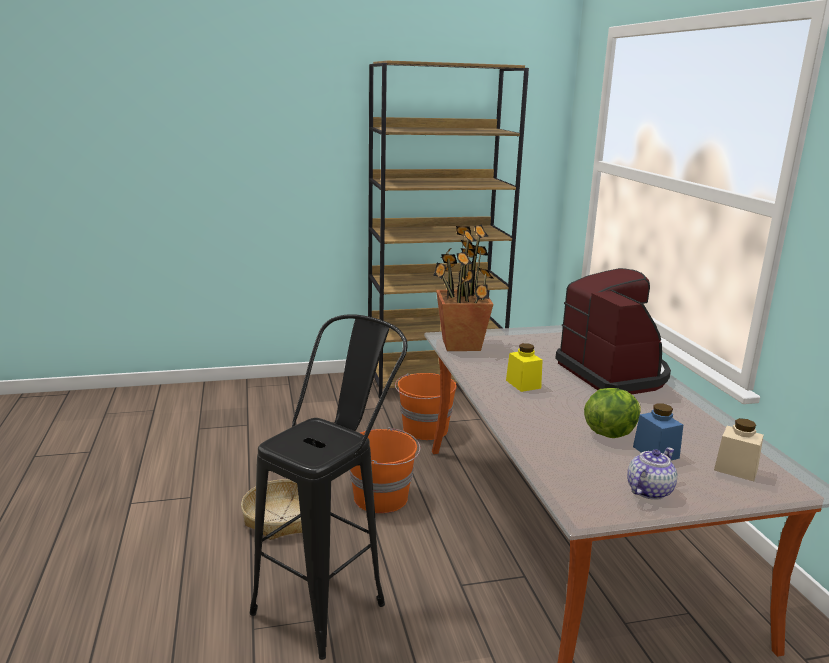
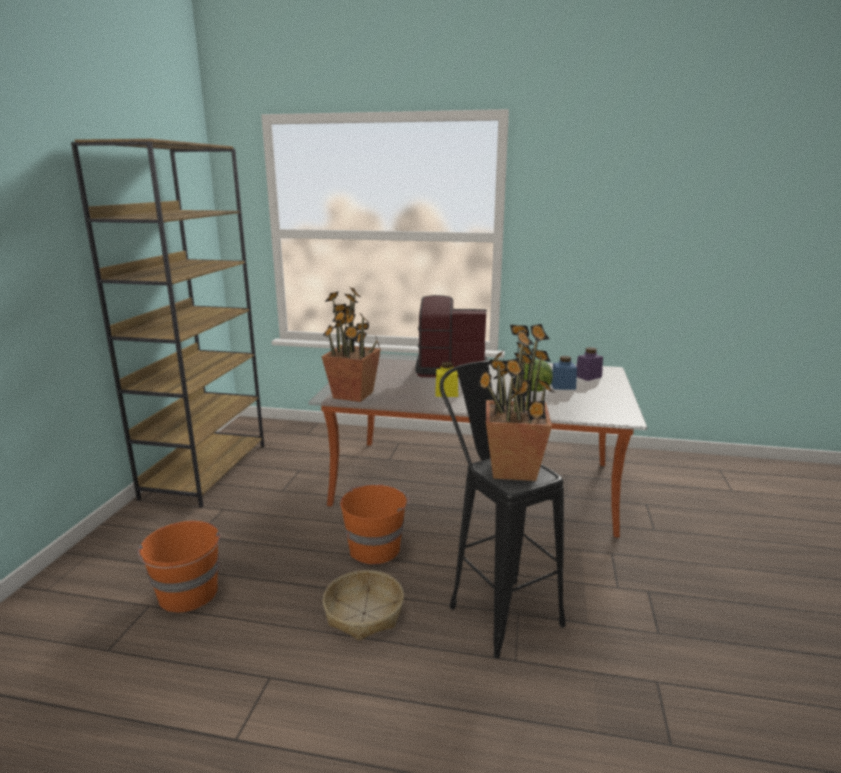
camera: 65 degrees left, 0 degrees up
(316, 439) = (512, 469): none -> potted plant
(425, 429) = (288, 499): orange bucket -> orange bucket (188, 594)
(649, 490) = (605, 398): teapot -> none
(736, 469) = (588, 376): beige jar -> purple jar

